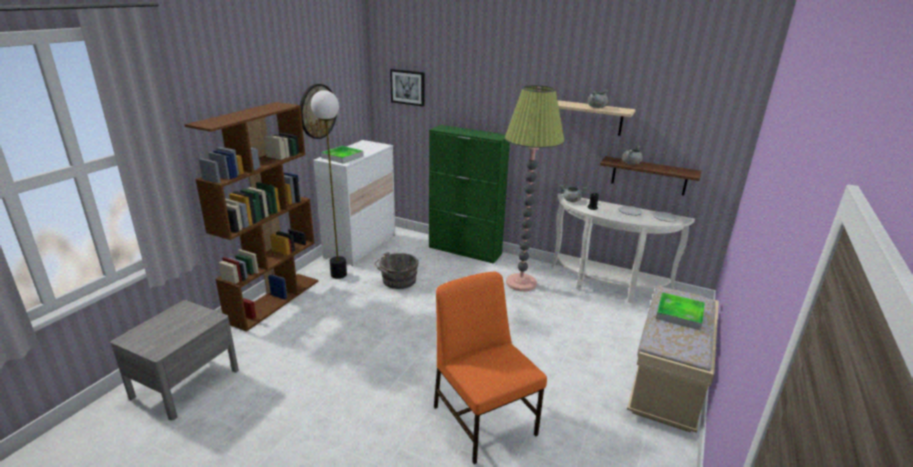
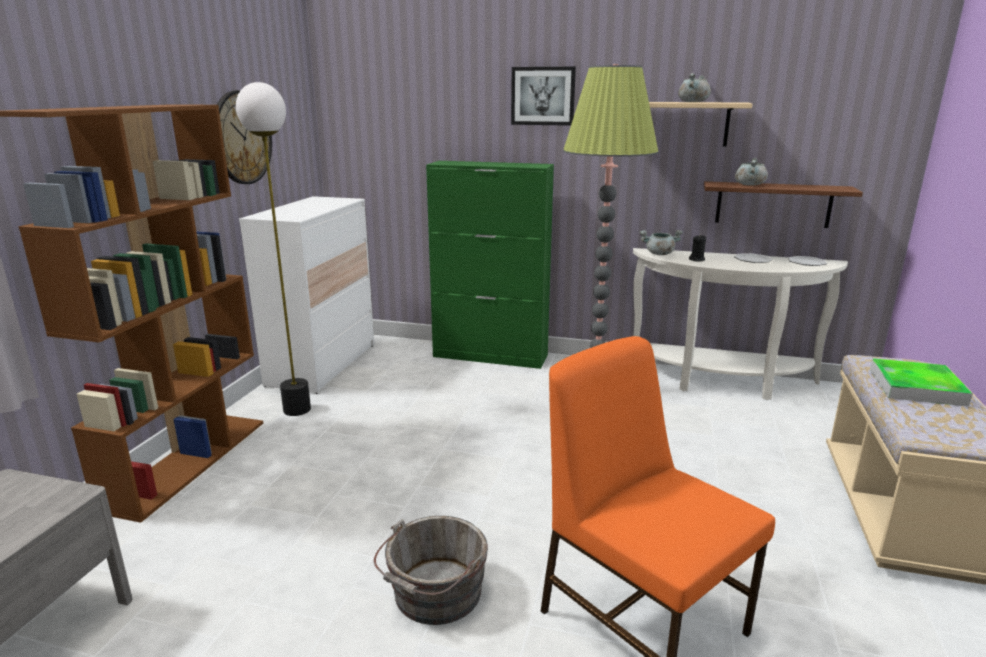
camera: 10 degrees left, 5 degrees down
(342, 157) = (288, 213): tray -> none
(397, 281) = (399, 408): grey bucket -> grey bucket (434, 595)
(408, 87) = (382, 107): picture -> picture (543, 96)

